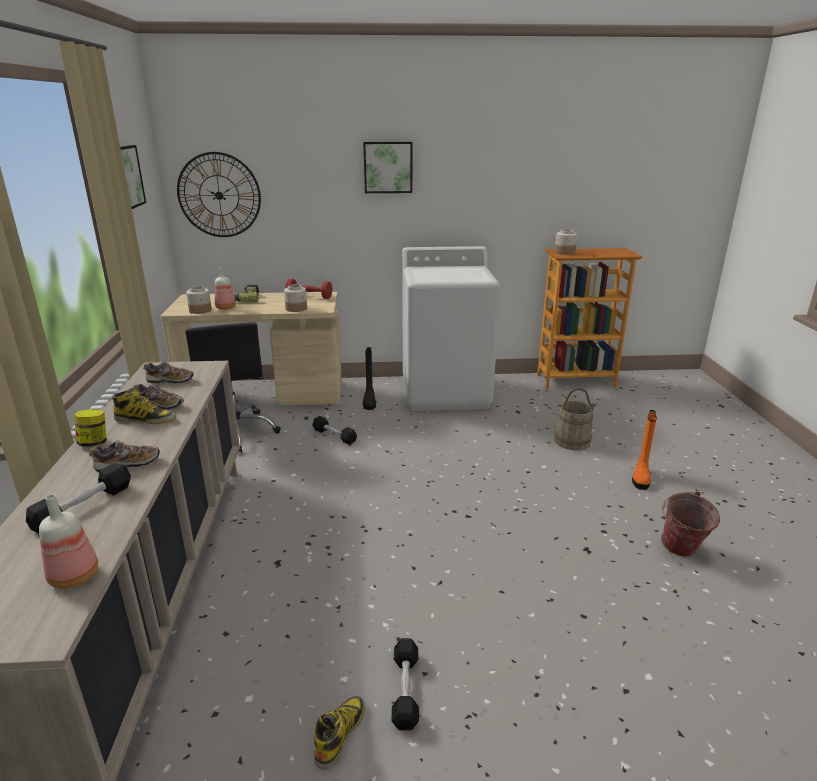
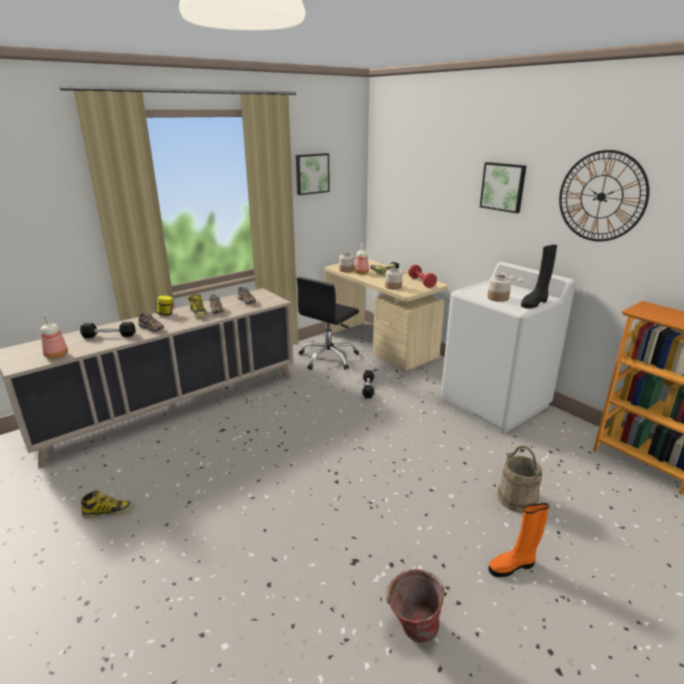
camera: 55 degrees right, 0 degrees up
(219, 195) = (393, 193): wall clock -> wall clock (601, 196)
(369, 401) = (429, 380): black boot -> black boot (535, 303)
(405, 690) = (149, 522): black dumbbell -> none
(564, 252) = (652, 310): jar -> jar (497, 298)

